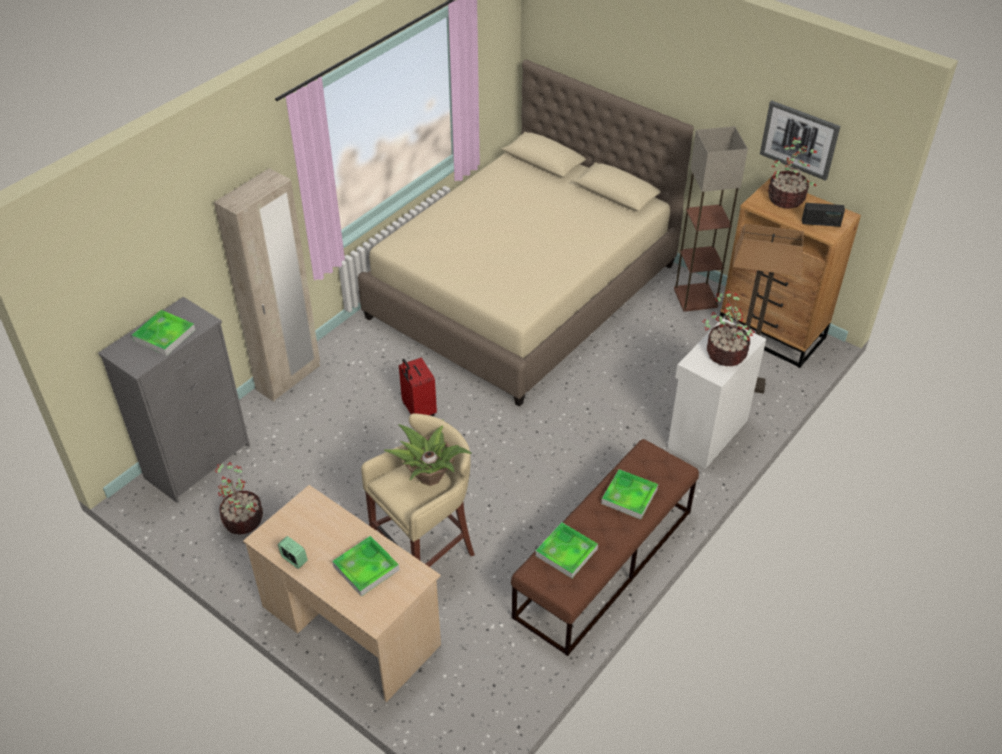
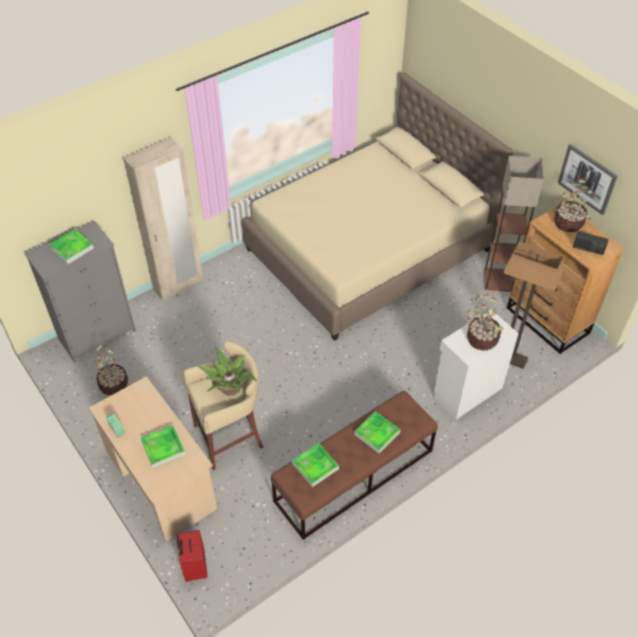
camera: 15 degrees right, 5 degrees up
(418, 410) = (260, 328): red suitcase -> red suitcase (194, 567)

